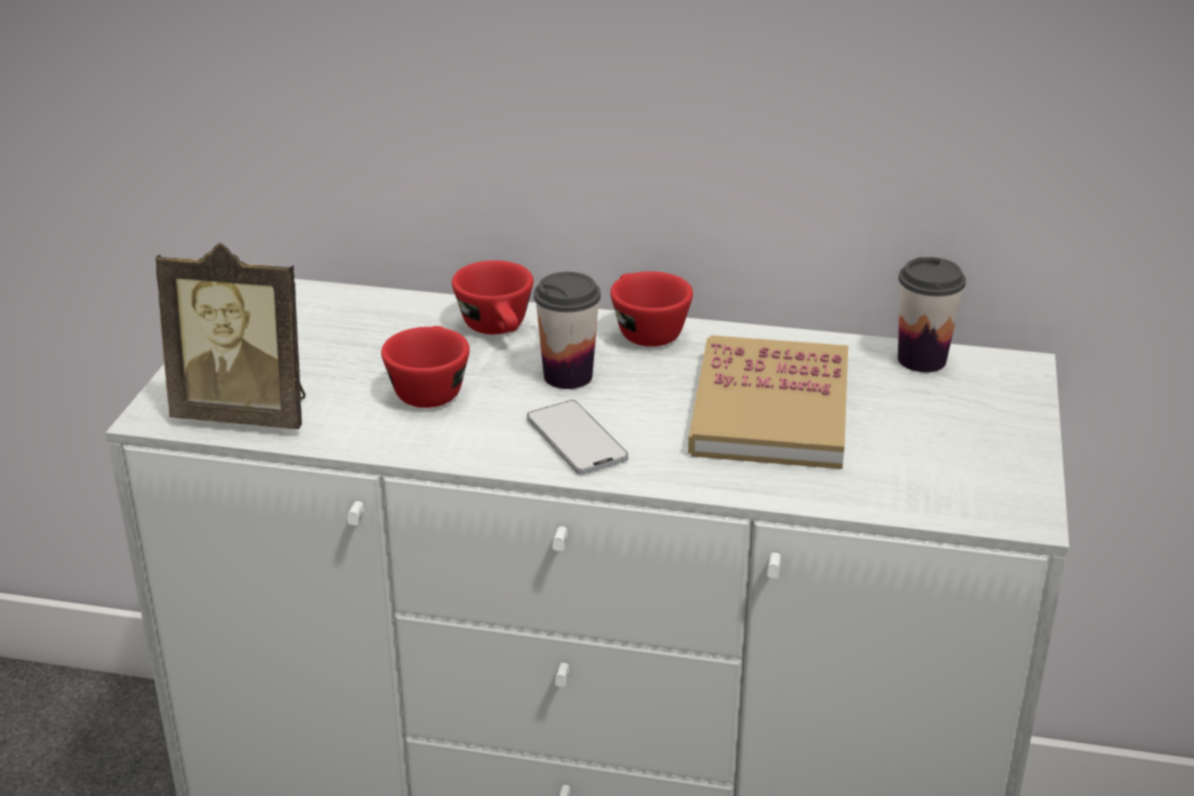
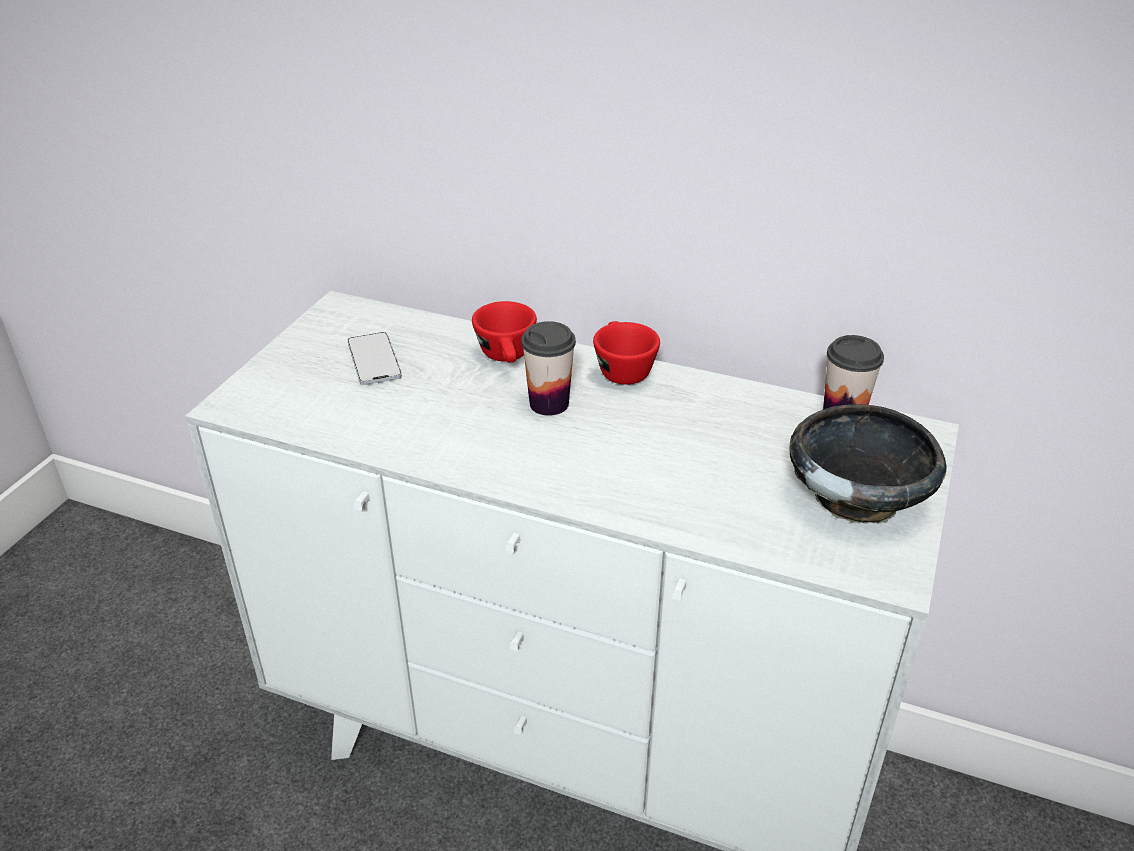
camera: 10 degrees right, 5 degrees up
(246, 413) = (293, 410): picture frame -> none
(429, 388) = (438, 403): red cup -> none
(576, 439) = (538, 462): phone -> phone (374, 360)
(770, 409) = (704, 451): book -> none
(962, 438) = (858, 496): none -> black bowl

